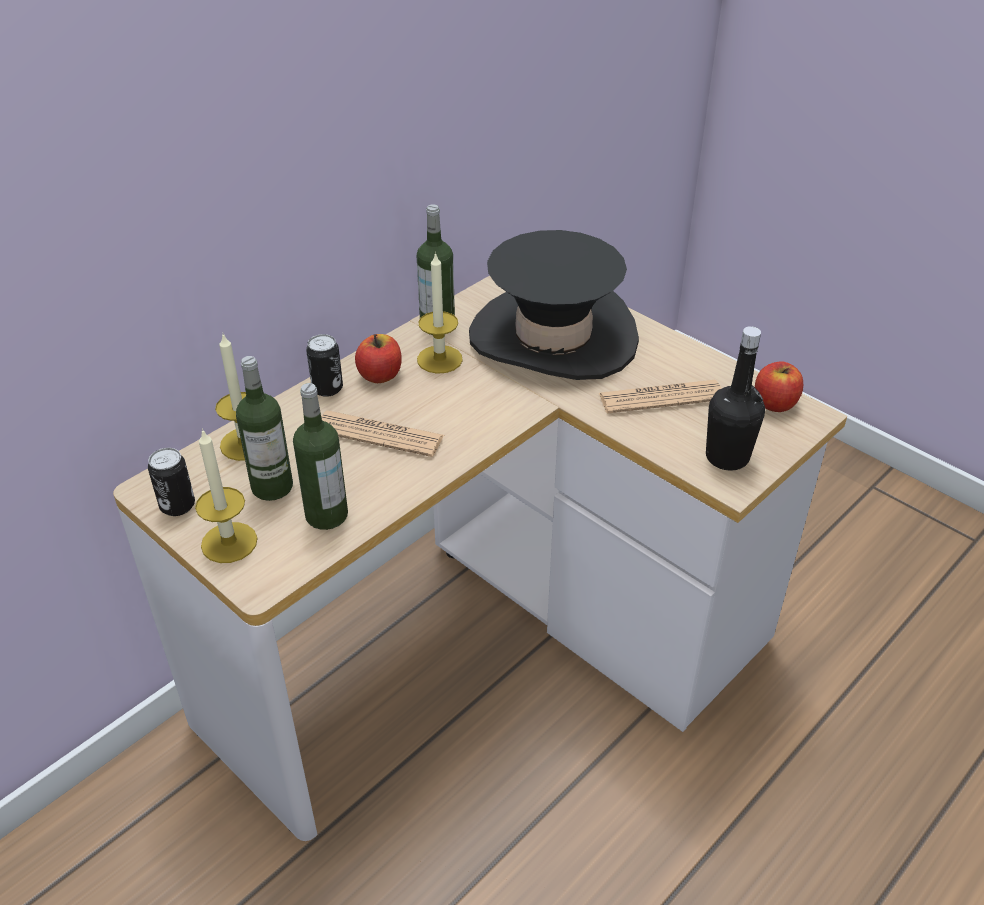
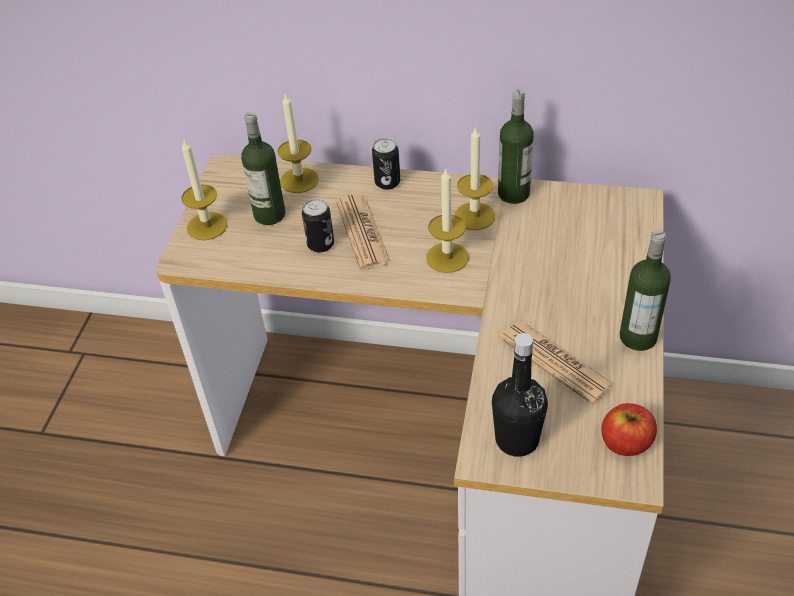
camera: 60 degrees right, 5 degrees up
(177, 505) = (221, 187): can -> can (320, 244)
(326, 515) = (263, 253): bottle -> bottle (638, 337)
(380, 375) = (426, 198): apple -> none
(475, 398) = (447, 257): none -> candle
(553, 337) = (568, 261): black hat -> none

